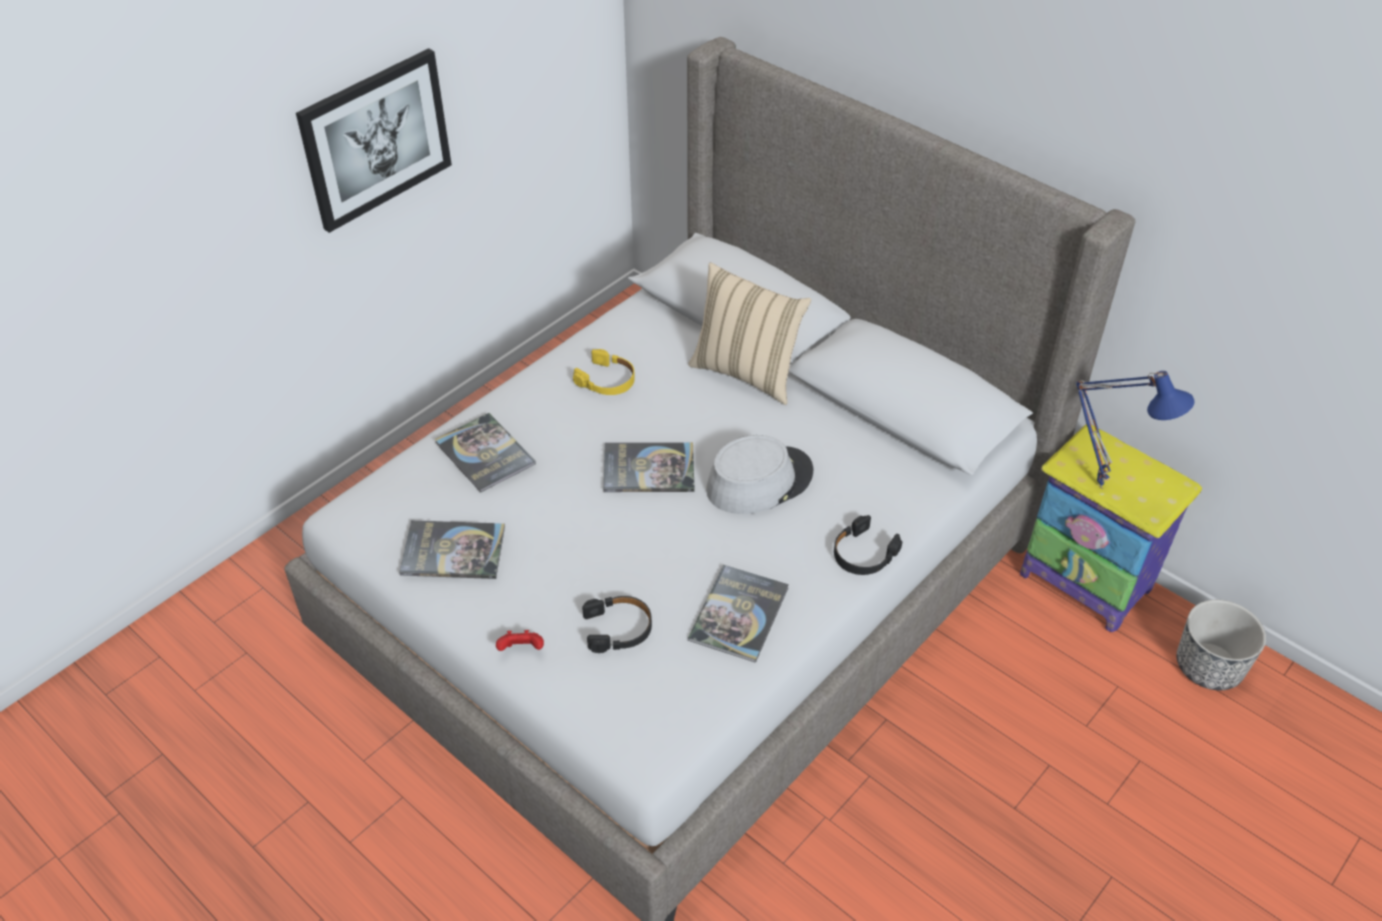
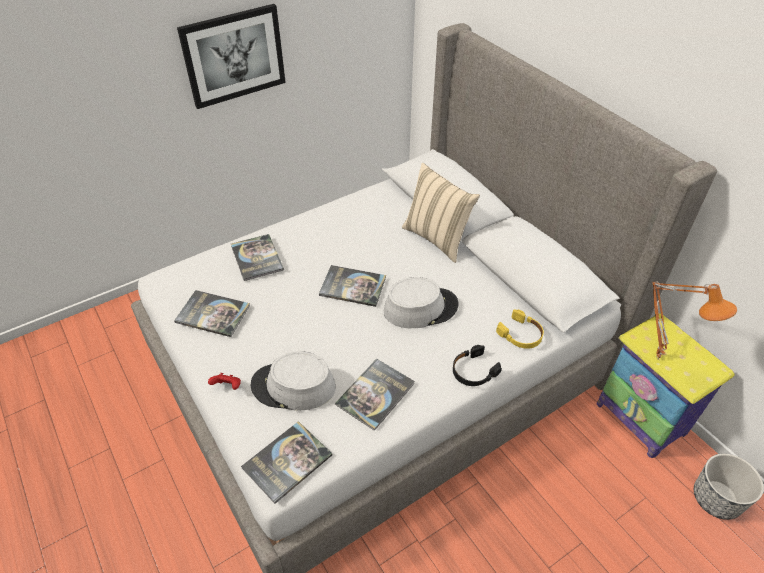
camera: 15 degrees right, 0 degrees up
(607, 380) = (348, 227): yellow headphones -> yellow headphones (521, 334)
(618, 629) = (293, 386): black headphones -> grey hat
(650, 730) = (287, 461): none -> book
(1102, 485) = (659, 357): blue table lamp -> orange table lamp

